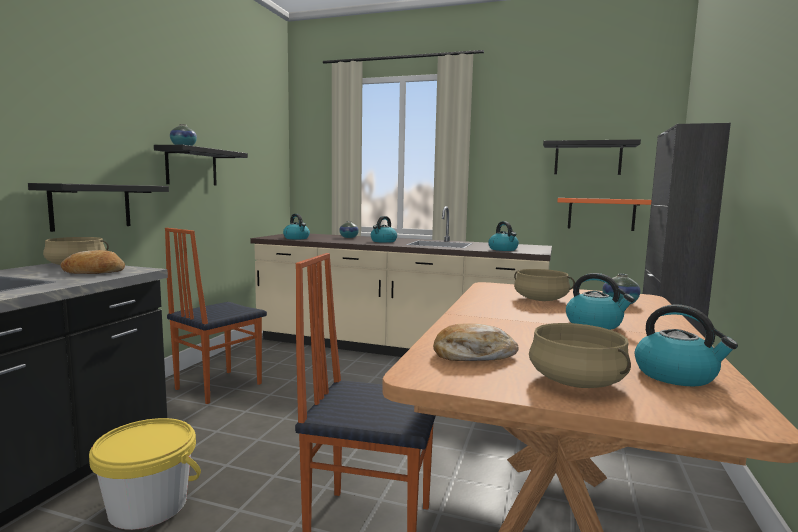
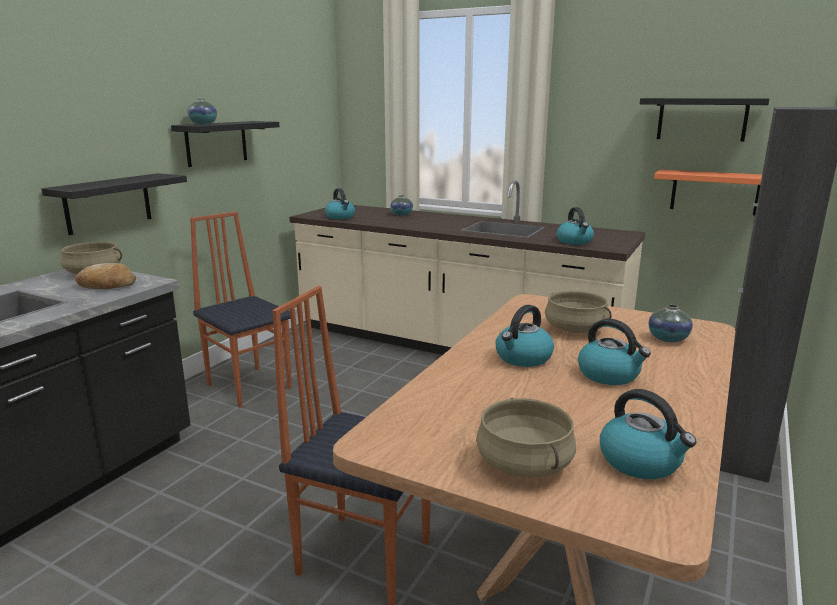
camera: 10 degrees right, 10 degrees up
(148, 506) = (165, 515): yellow bucket -> none
(217, 386) = (250, 386): chair -> chair turned 90 degrees clockwise
(383, 241) = (438, 223): kettle -> kettle (523, 358)
(473, 355) = (440, 418): bread -> none

